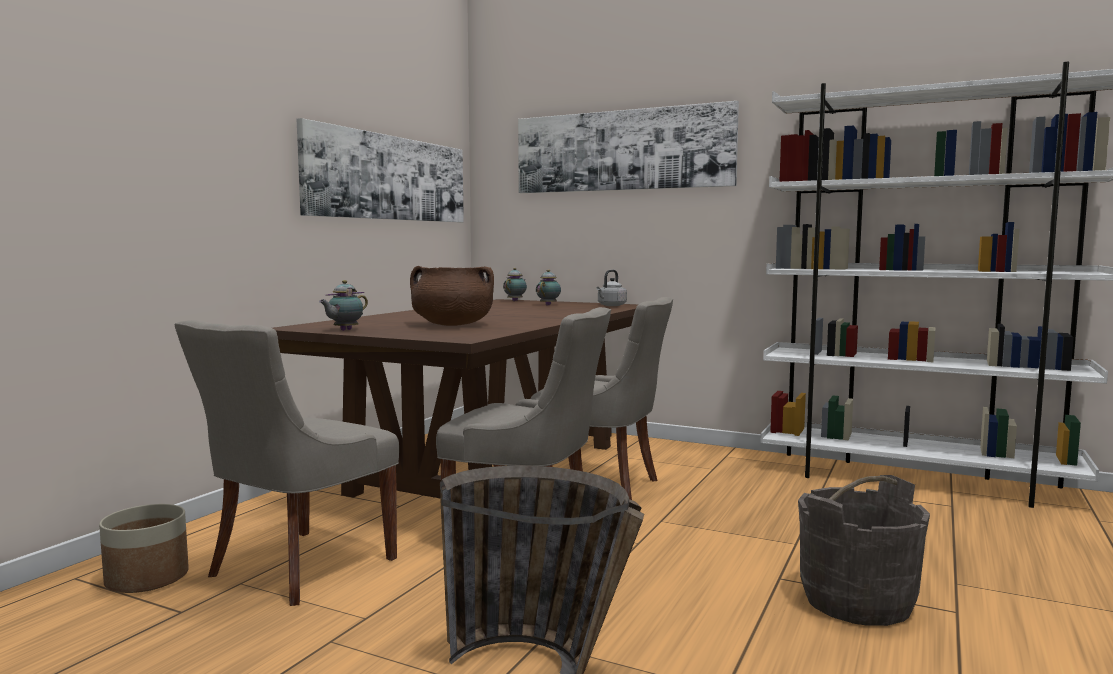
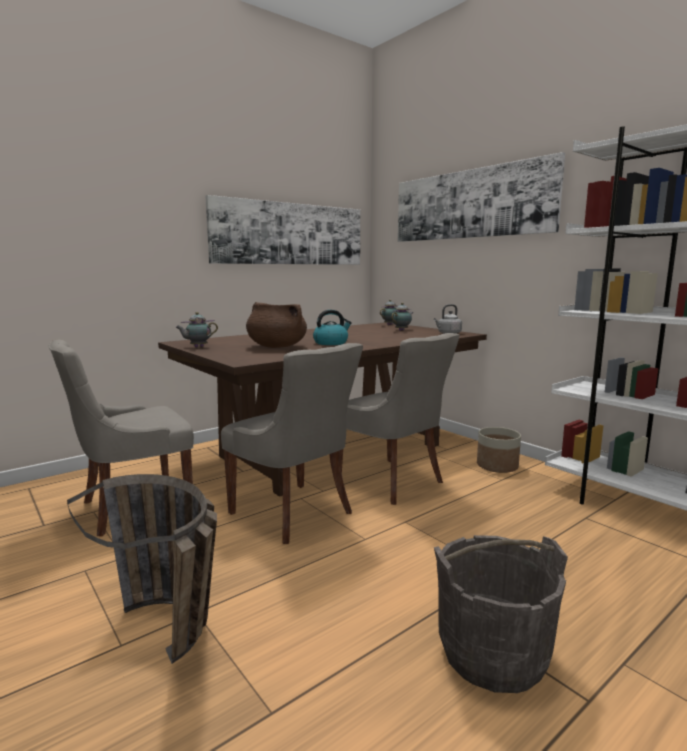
camera: 25 degrees right, 5 degrees up
(147, 578) = (57, 496): planter -> planter (497, 466)
(507, 319) = (331, 343): none -> kettle

